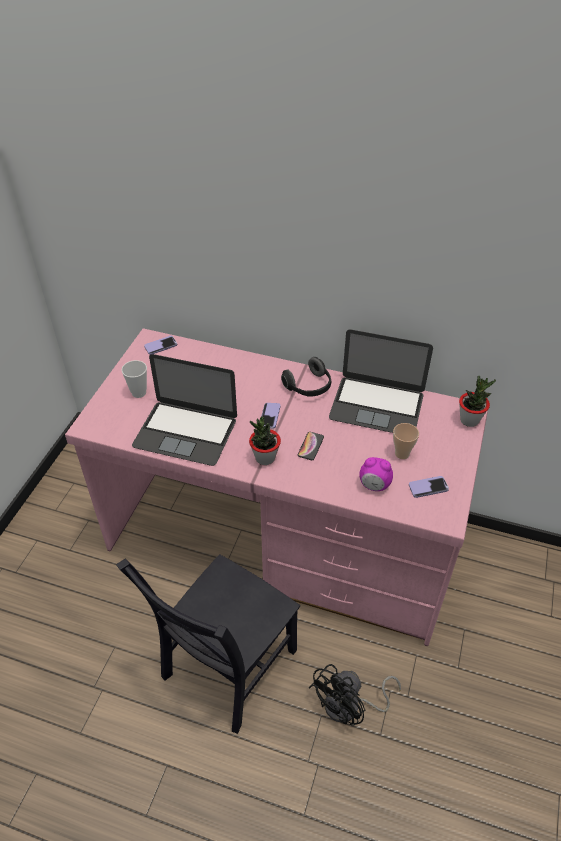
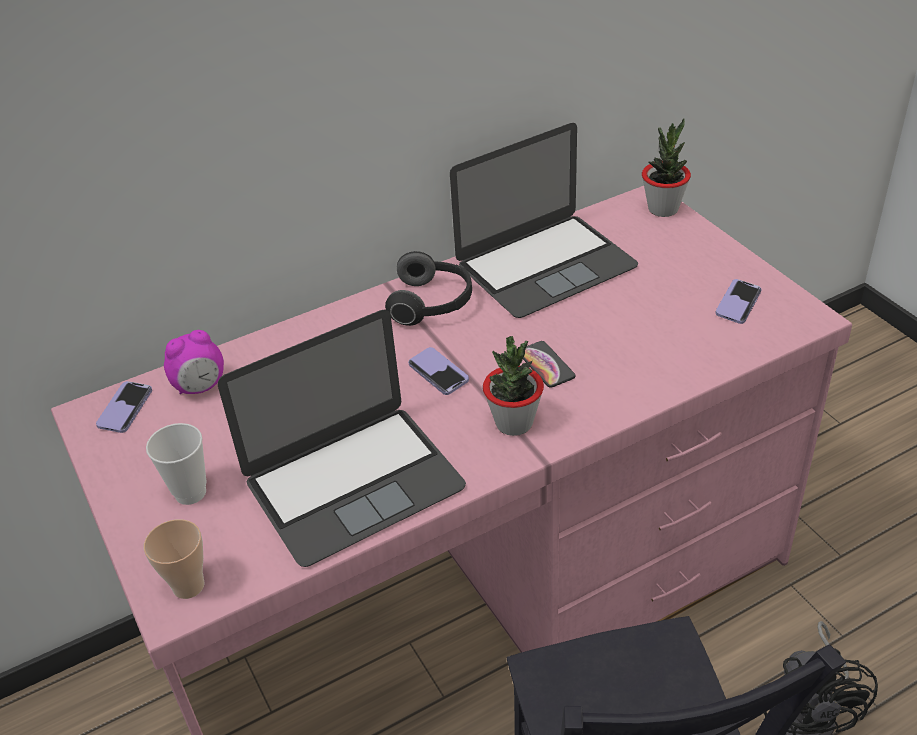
camera: 45 degrees left, 5 degrees down
(374, 485) = (685, 346): alarm clock -> alarm clock (200, 387)
(402, 454) = (656, 292): cup -> cup (188, 586)

